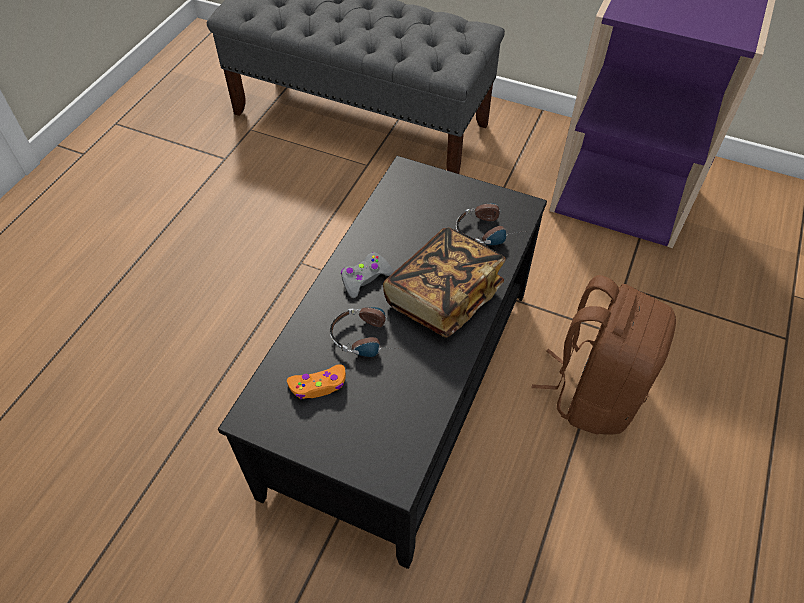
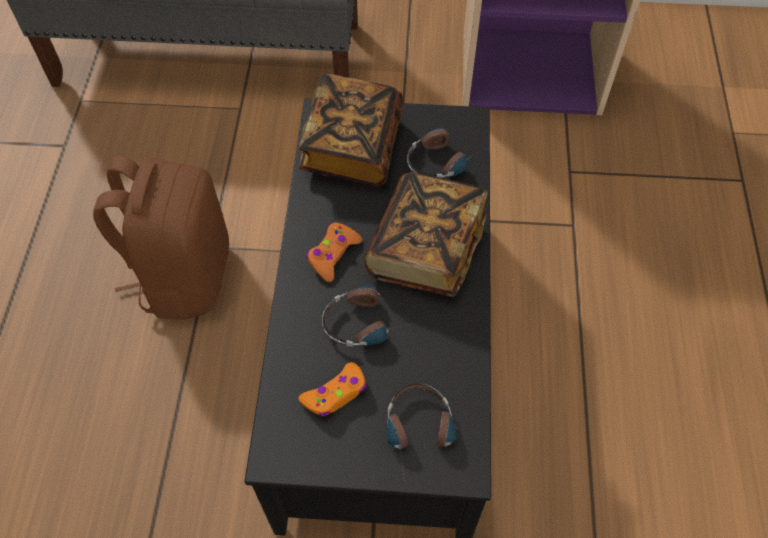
camera: 20 degrees left, 5 degrees up
(365, 278) = (333, 255): grey game controller -> orange game controller
(372, 440) = (420, 435): none -> headphones
(417, 202) = (352, 148): none -> book
(593, 391) = (581, 294): brown backpack -> brown backpack (184, 275)

